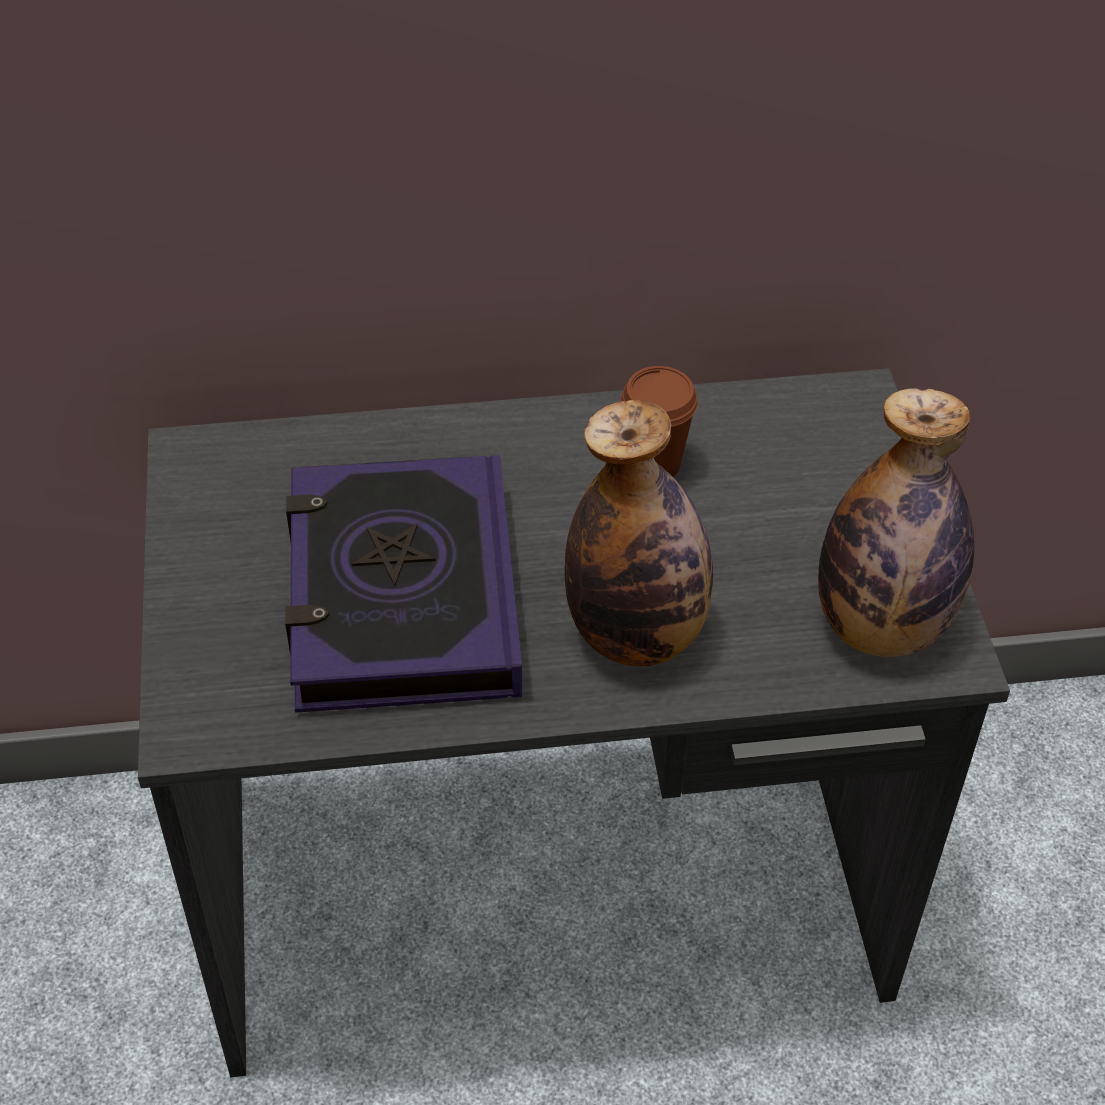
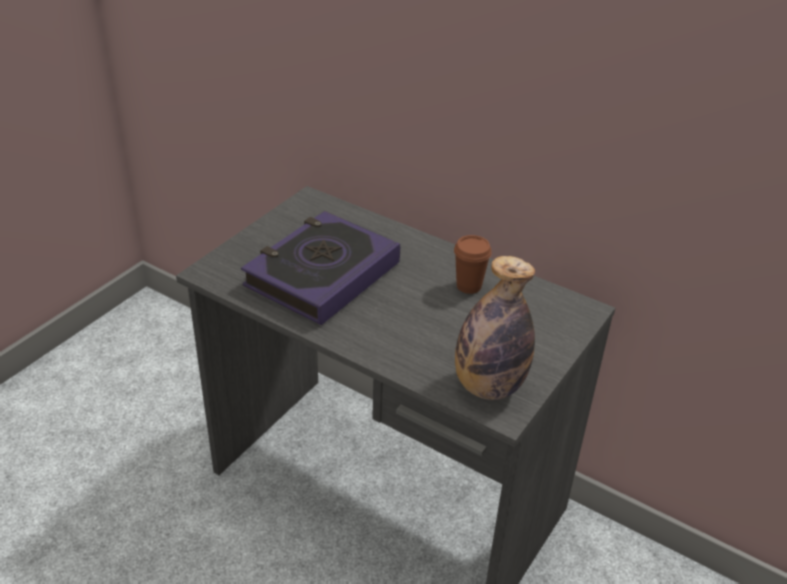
camera: 40 degrees right, 10 degrees down
(636, 634) = (388, 332): bottle -> none

